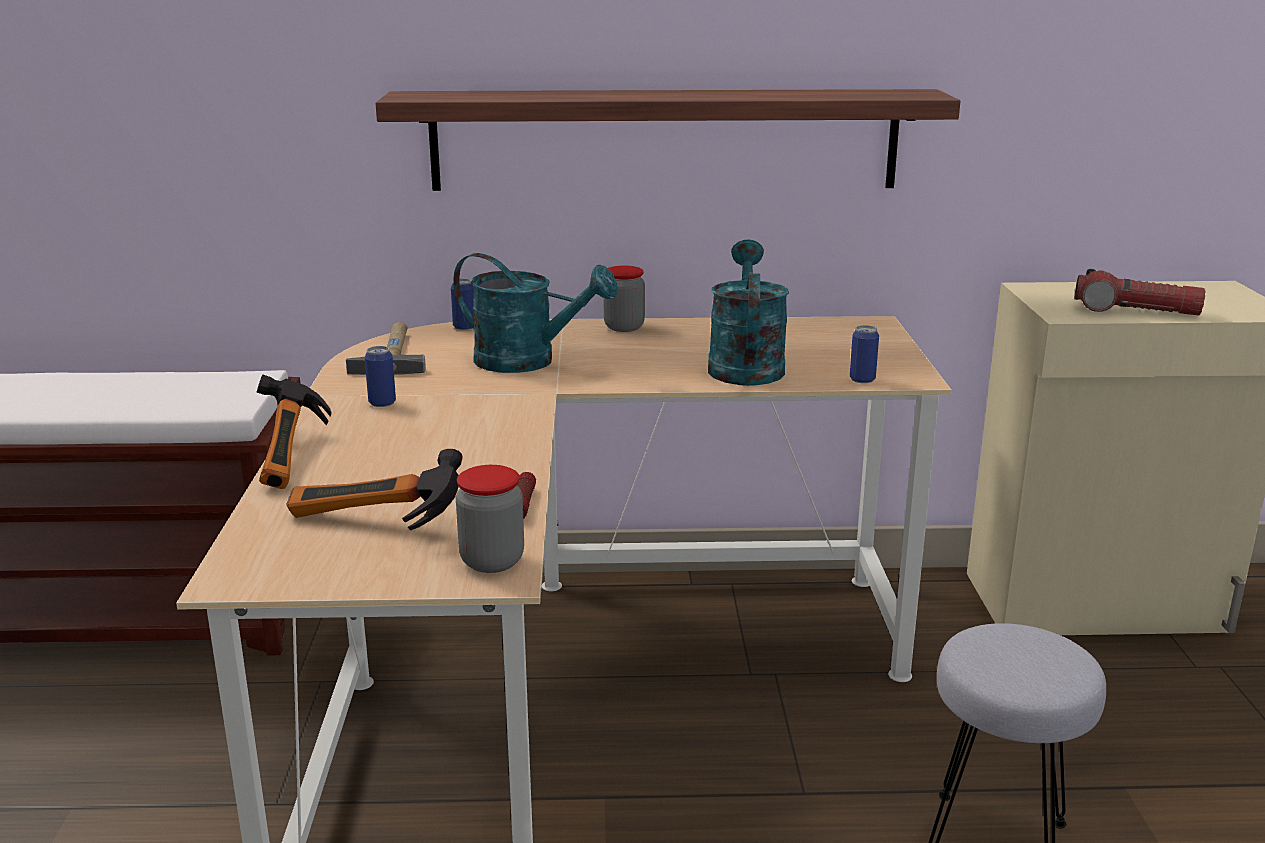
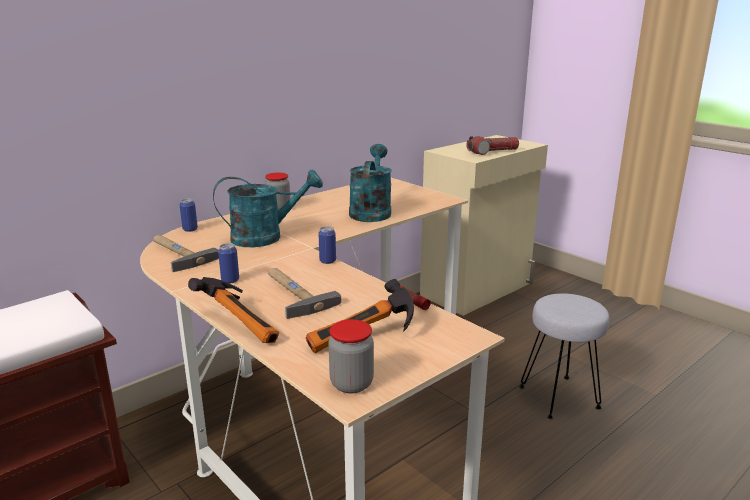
camera: 40 degrees left, 0 degrees up
(411, 442) = (292, 294): none -> hammer
(492, 561) = (453, 331): jar -> jar (351, 384)
(664, 140) = (277, 97): shelf -> none
(744, 365) = (371, 211): turquoise watering can -> turquoise watering can turned 45 degrees clockwise
(862, 379) = (429, 205): can -> can (327, 261)

